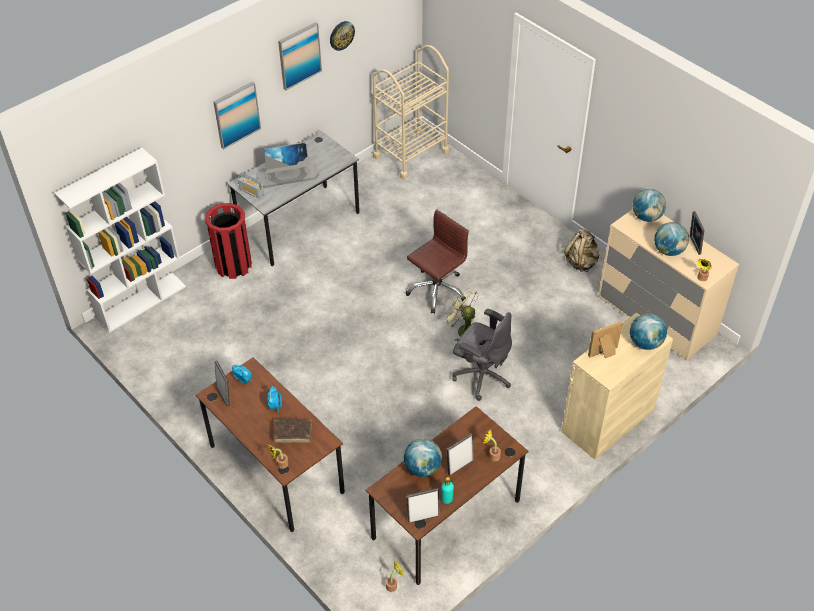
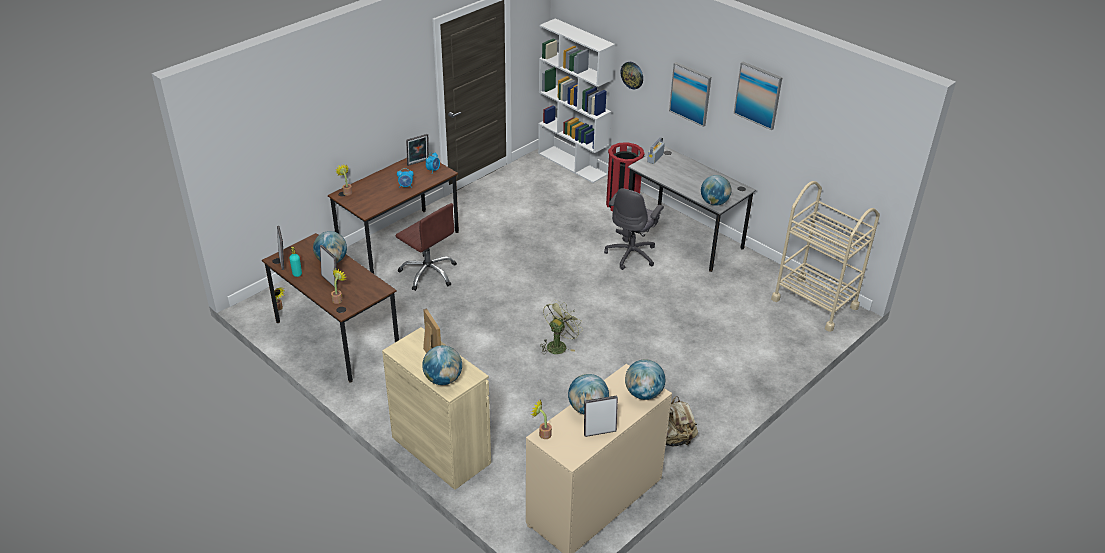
camera: 85 degrees right, 10 degrees down
(288, 175) = (684, 175): monitor -> none
(293, 433) = (377, 196): brown book -> none
(341, 35) = (804, 116): wall clock -> wall clock (632, 75)
(341, 160) = (714, 203): none -> globe
(436, 290) = (610, 326): brown office chair -> brown office chair (428, 273)
(481, 376) = (499, 358): grey office chair -> grey office chair (631, 254)

